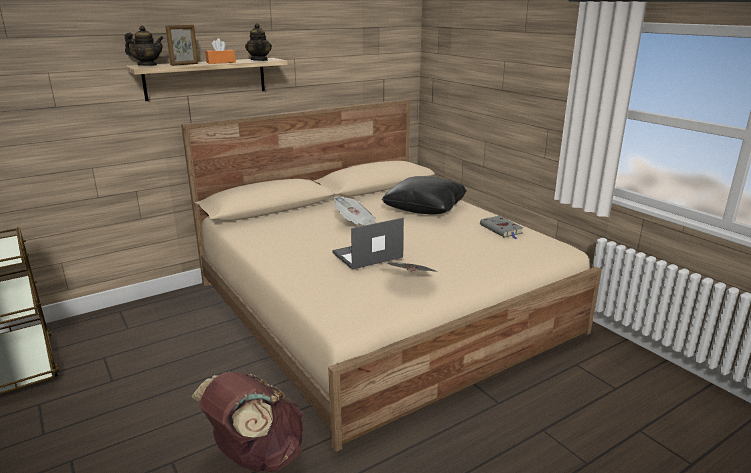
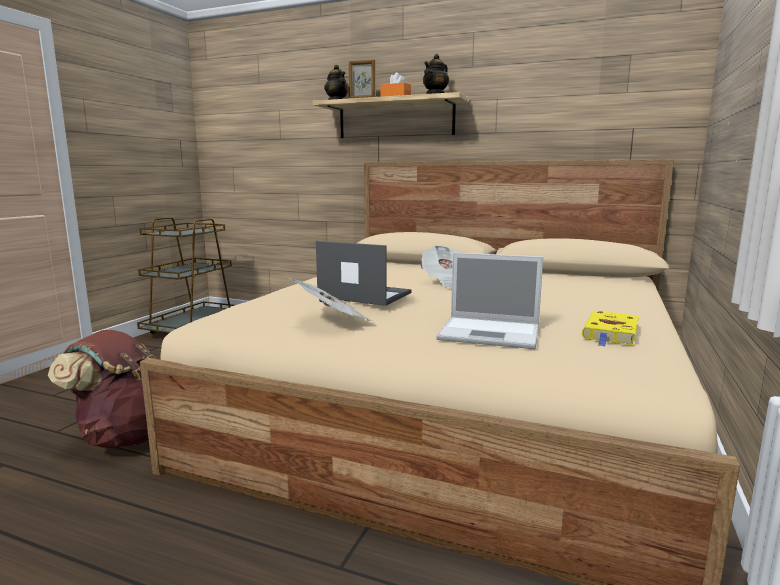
camera: 55 degrees right, 10 degrees down
(425, 208) = (571, 294): black pillow -> none
(475, 251) = (491, 333): none -> laptop
(502, 230) = (611, 333): grey book -> yellow book

